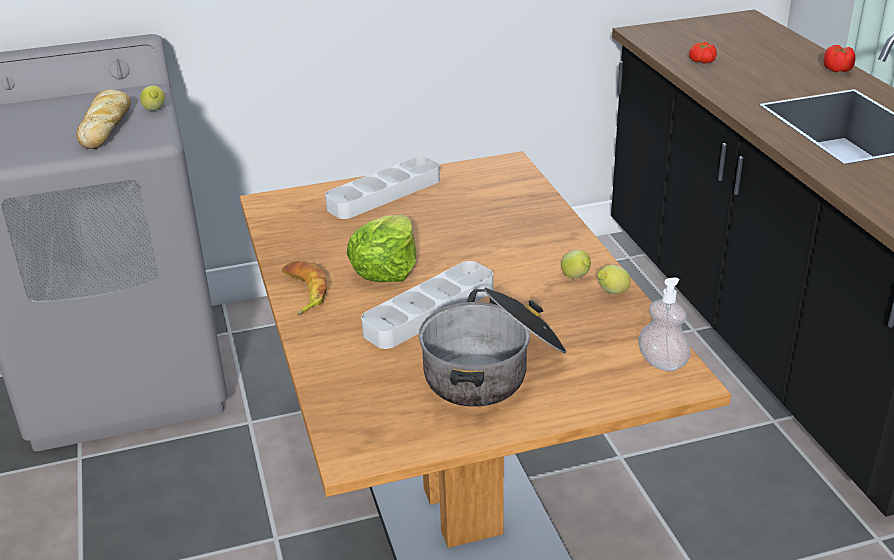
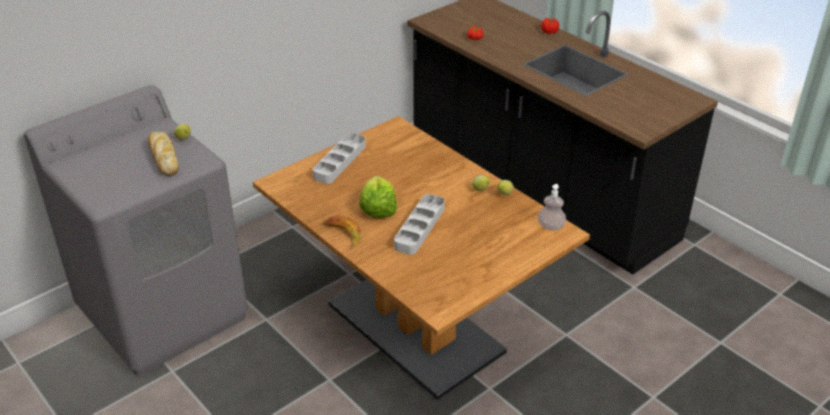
camera: 25 degrees left, 5 degrees up
(493, 369) = (474, 251): cooking pot -> none

